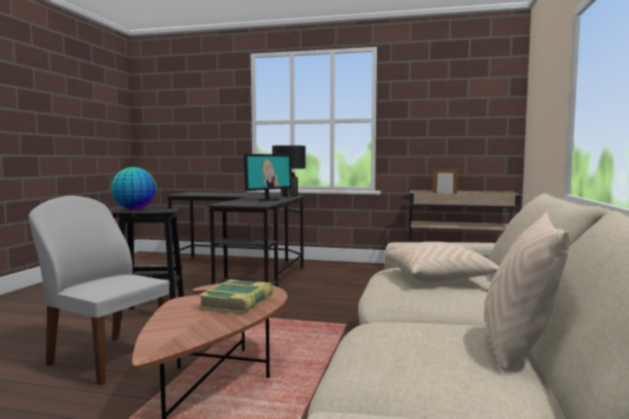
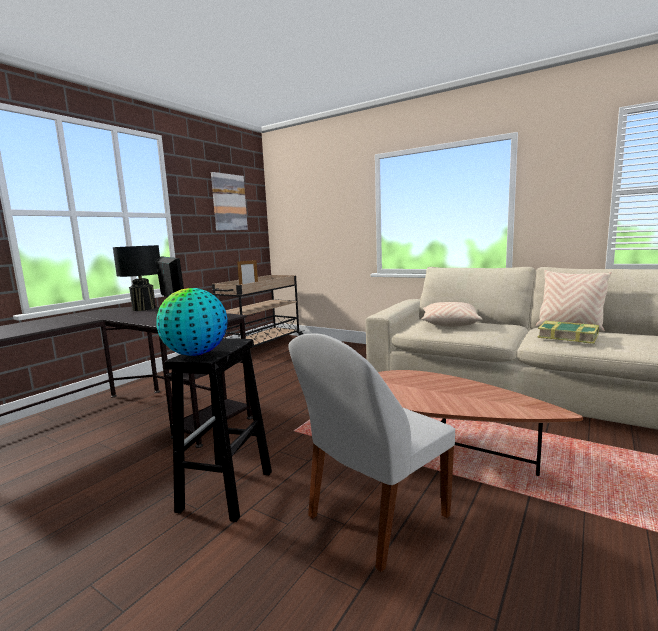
camera: 70 degrees left, 5 degrees up
(238, 303) = (428, 384): book -> book (568, 336)
(456, 102) = (229, 202): none -> picture

